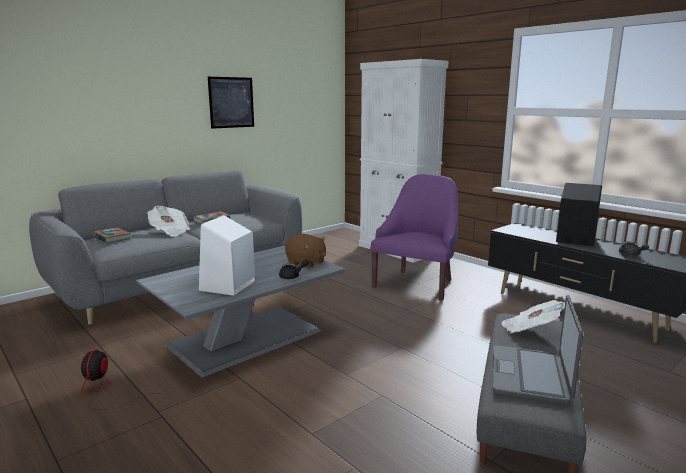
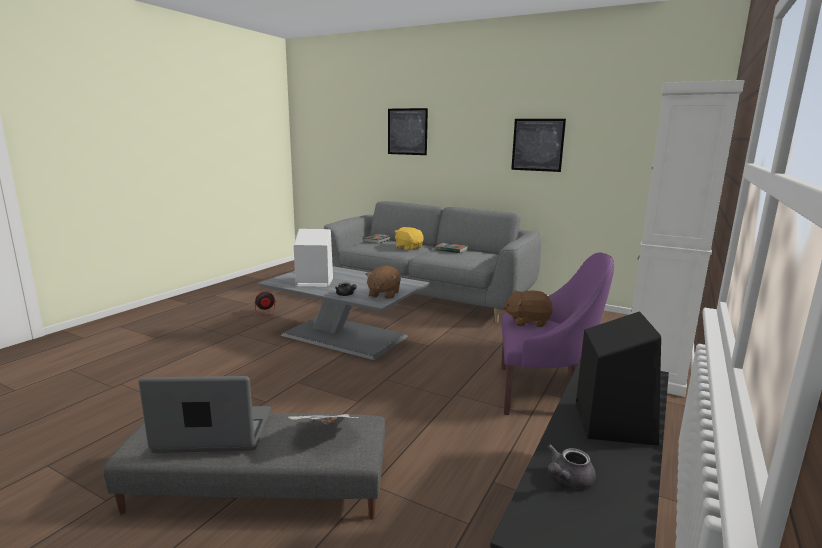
camera: 70 degrees right, 0 degrees up
(72, 89) = (407, 131): none -> picture
(170, 231) = (408, 248): newspaper -> yellow plush toy
(407, 236) = (527, 322): none -> brown plush toy

